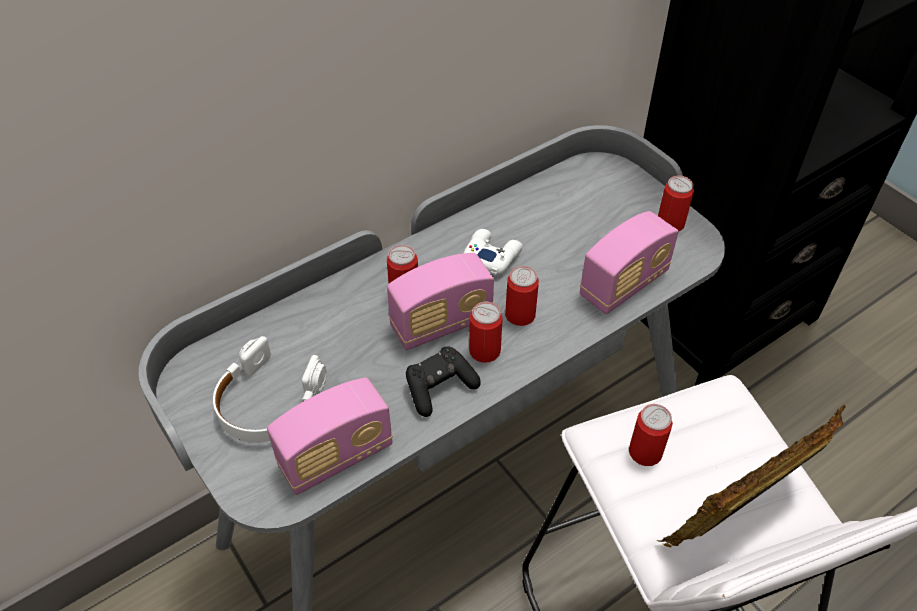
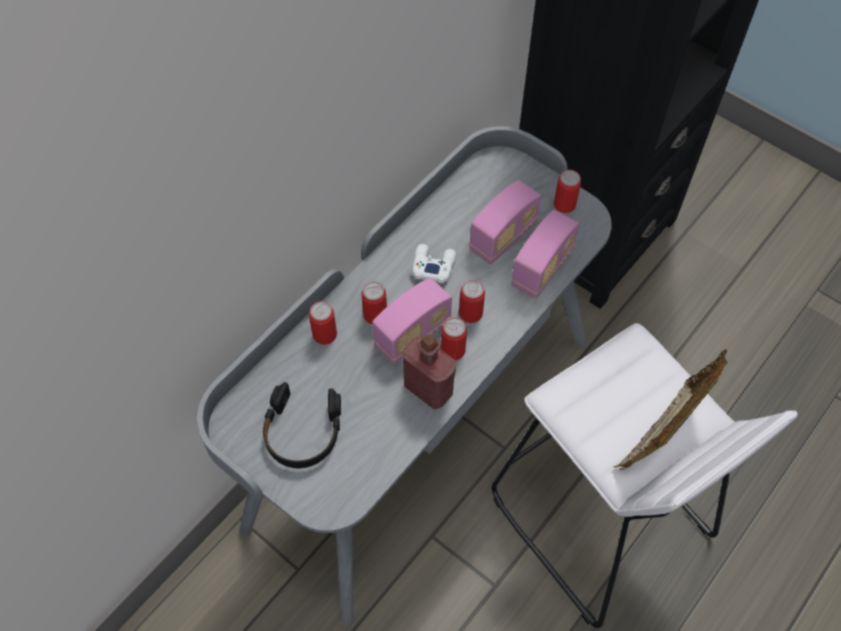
camera: 15 degrees left, 10 degrees up
(268, 402) = (302, 431): white headphones -> black headphones
(336, 456) = (370, 462): radio -> radio (503, 237)
(439, 388) = (428, 389): black game controller -> red bottle
(645, 452) = (589, 402): can -> can (324, 334)

